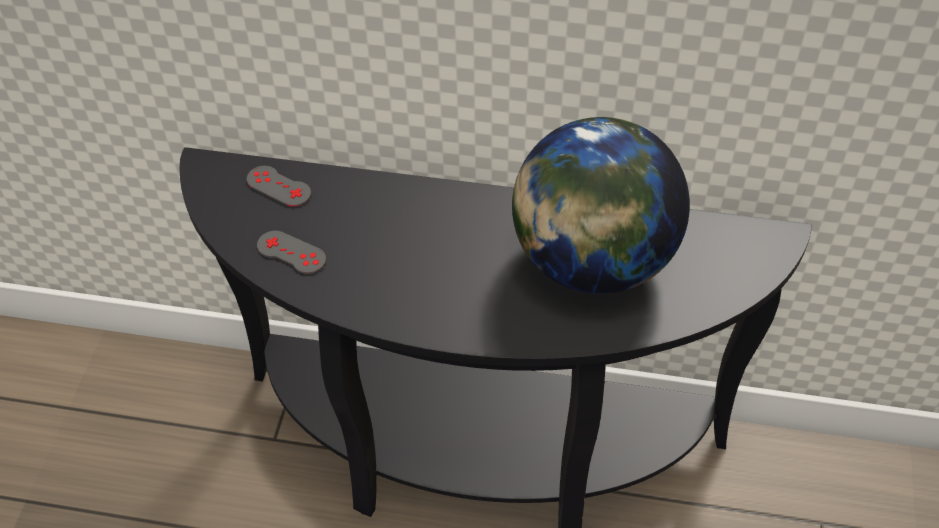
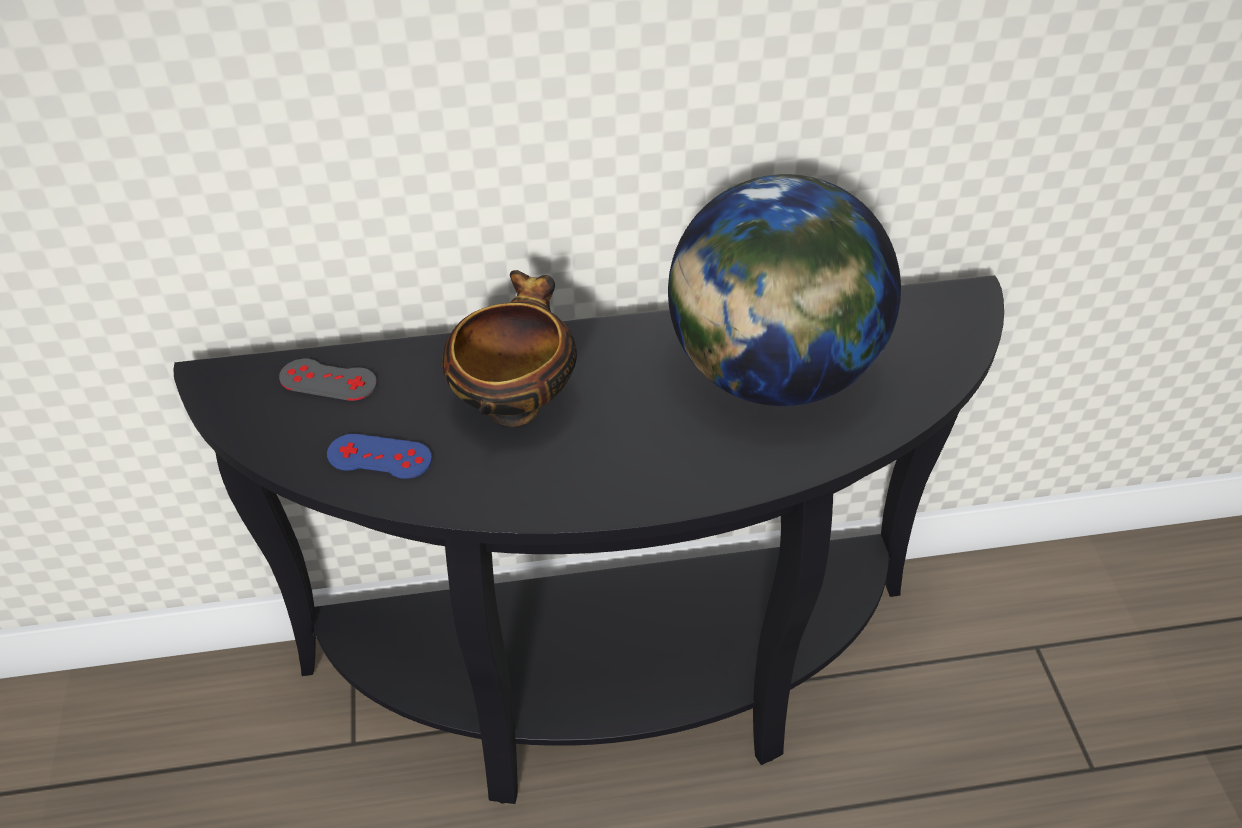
camera: 20 degrees left, 5 degrees down
(291, 252) = (379, 457): grey game controller -> blue game controller
(398, 236) = (514, 402): none -> bowl

